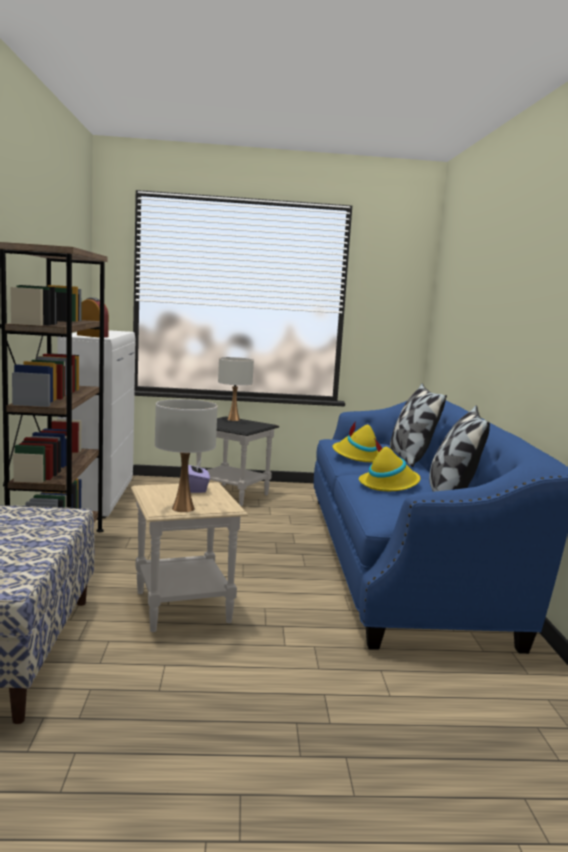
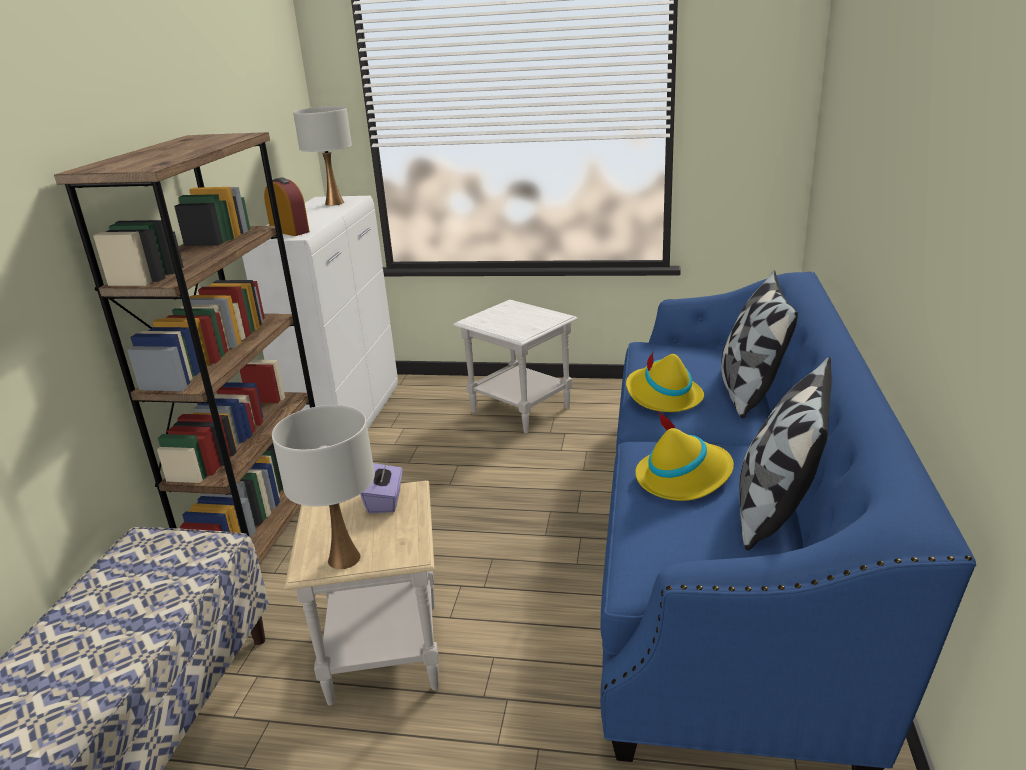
camera: 15 degrees right, 15 degrees up
(232, 495) = (521, 410): black side table -> white side table
(233, 419) = (516, 308): white table lamp -> white table lamp (334, 203)

